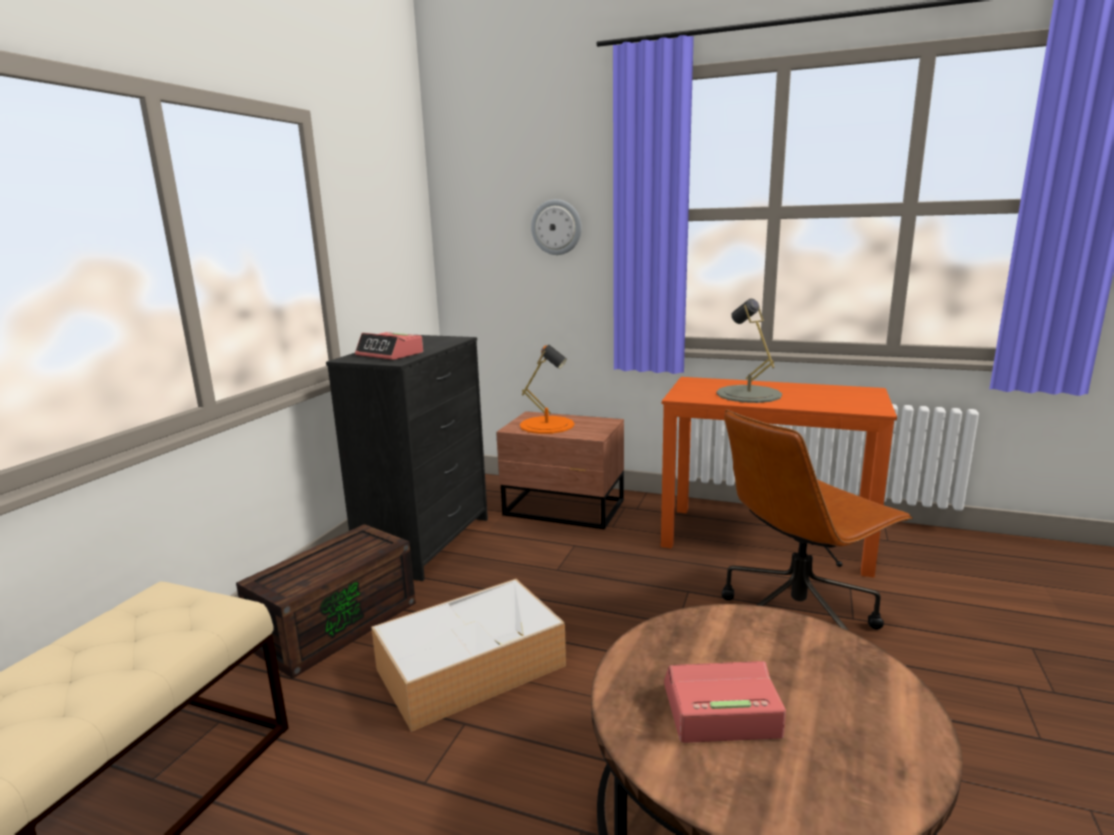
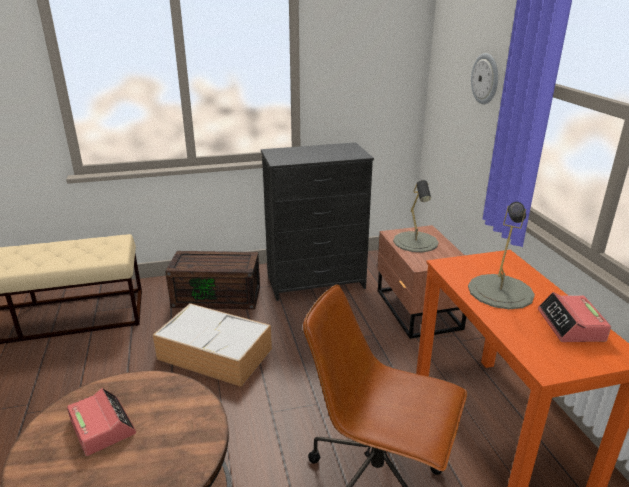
camera: 55 degrees right, 10 degrees up
(390, 354) = (293, 155): alarm clock -> alarm clock (571, 326)
(547, 425) = (415, 242): orange table lamp -> grey table lamp

